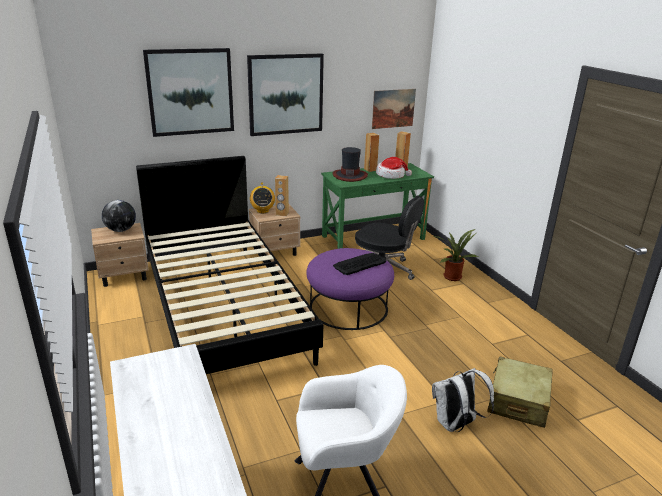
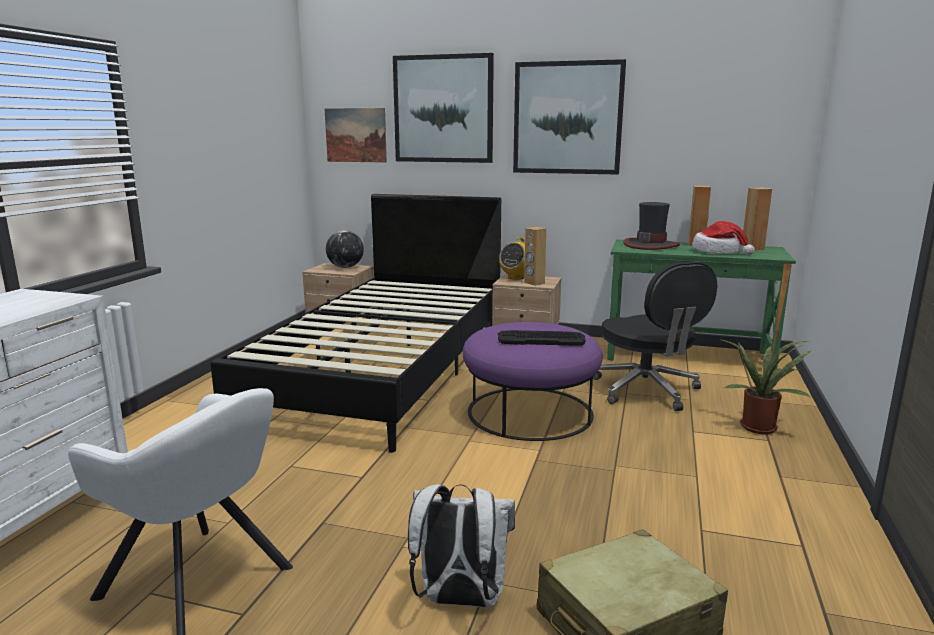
camera: 40 degrees right, 10 degrees down
(393, 108) = (750, 150): picture -> picture (355, 135)

